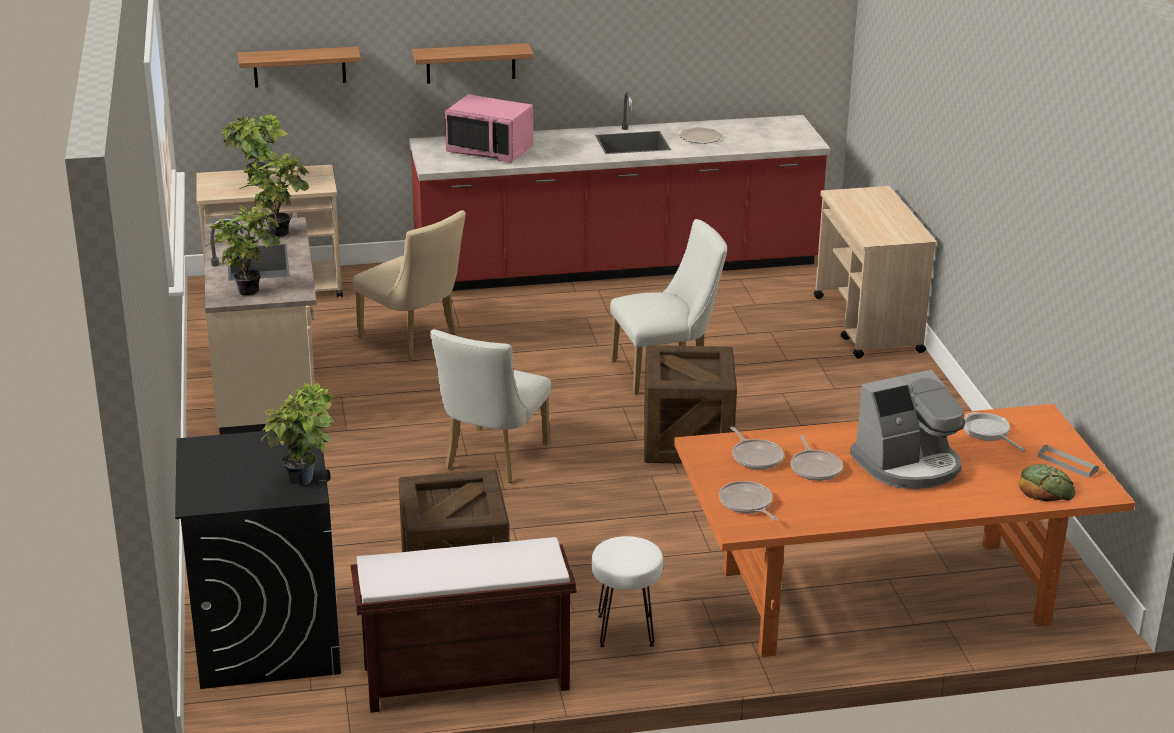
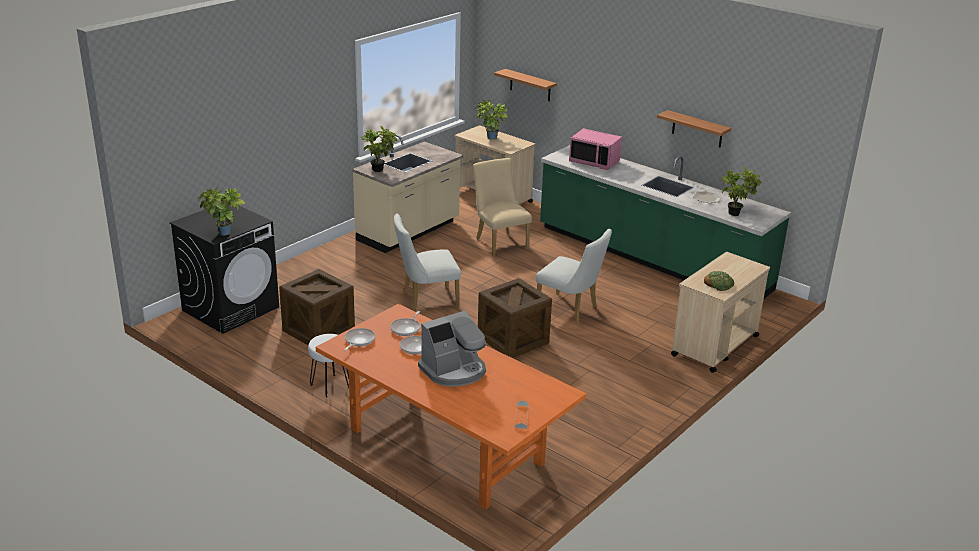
camera: 50 degrees right, 0 degrees up
(279, 231) = (441, 155): potted plant -> potted plant (736, 213)
(414, 340) = (499, 242): beige chair -> beige chair turned 150 degrees clockwise
(464, 679) = (249, 362): brown bench -> none
(470, 63) = (608, 111): shelf -> shelf (697, 129)
(490, 150) = (594, 162): pink microwave -> pink microwave turned 45 degrees counterclockwise
(616, 266) = (651, 258): red counter -> green counter
(908, 465) = (454, 370): coffee machine -> coffee machine turned 60 degrees counterclockwise
(988, 432) = (523, 382): frying pan -> none
(1046, 488) = (485, 417): bread -> bread (719, 283)

